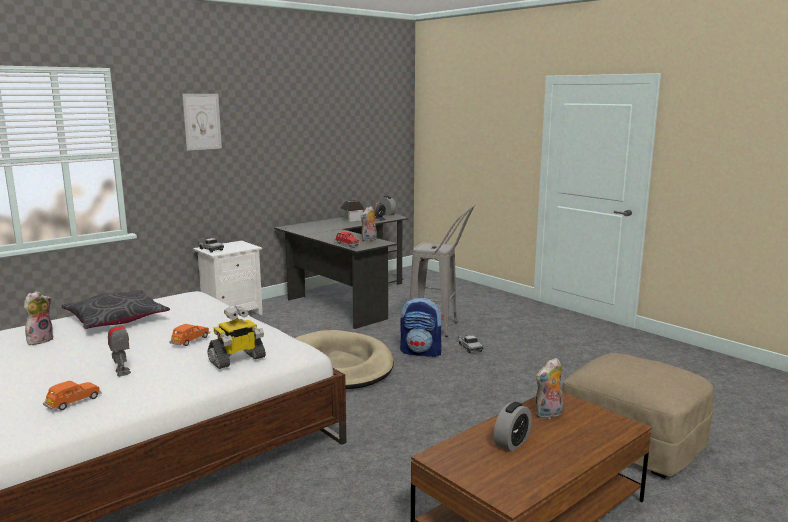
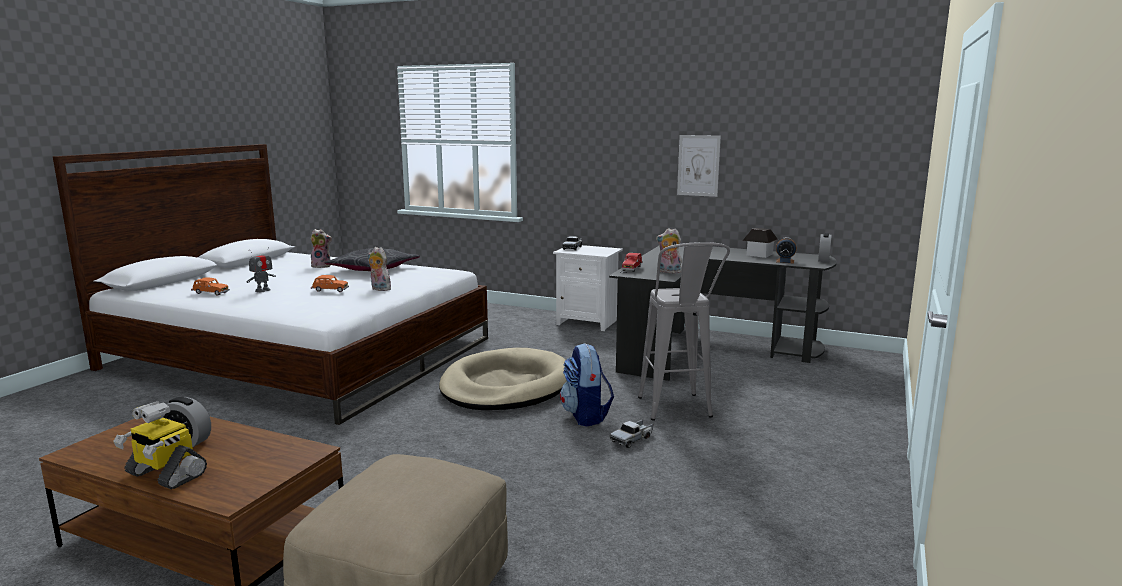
camera: 65 degrees right, 0 degrees up
(202, 121) = (593, 115): picture -> picture (698, 165)
(237, 359) = (292, 307): toy robot -> toy robot (165, 474)
(548, 415) = (258, 452): plush toy -> plush toy (379, 289)

